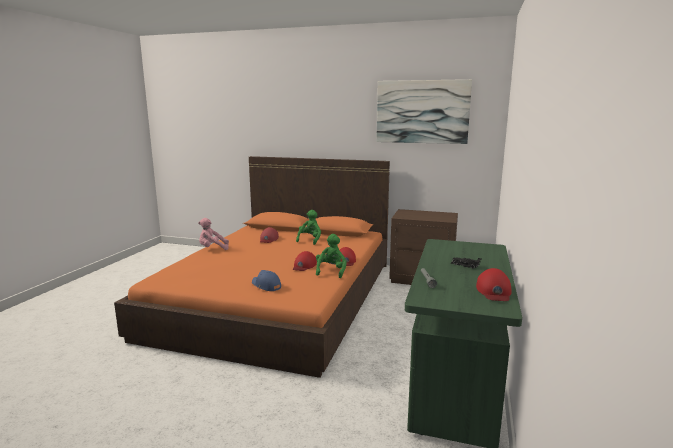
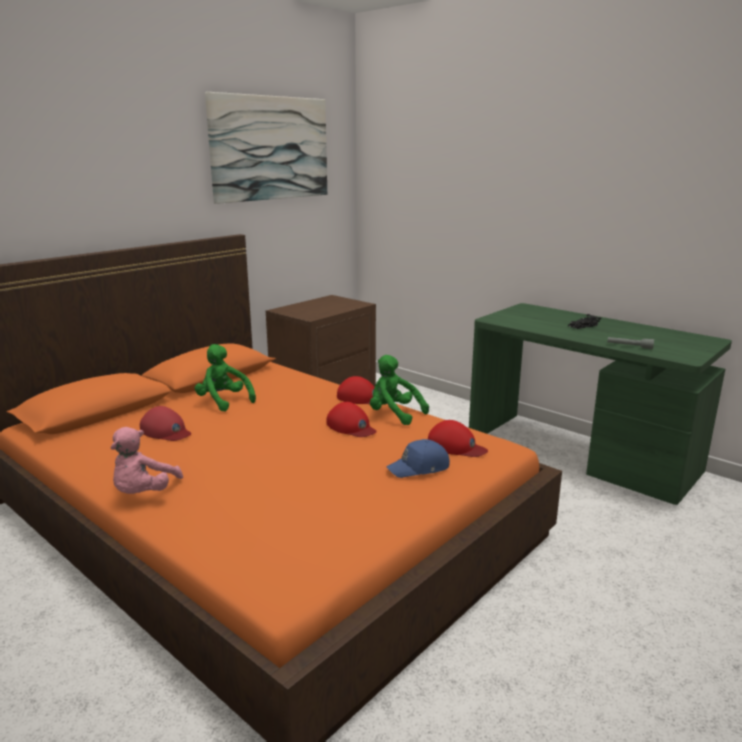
camera: 65 degrees left, 5 degrees up
(494, 291) = (664, 333): red cap -> red cap (456, 446)

